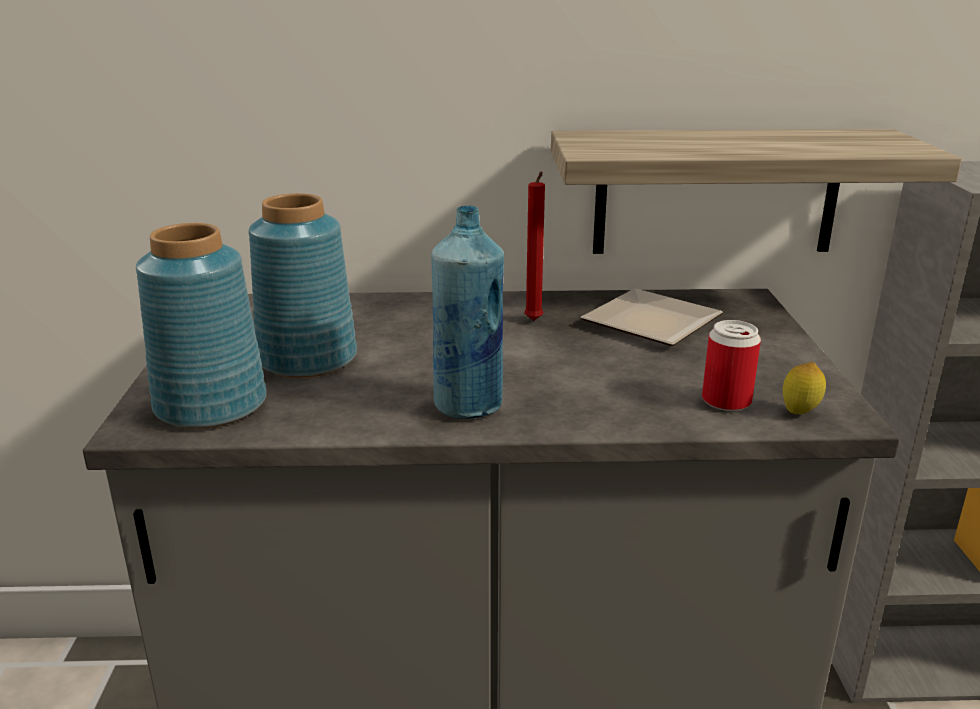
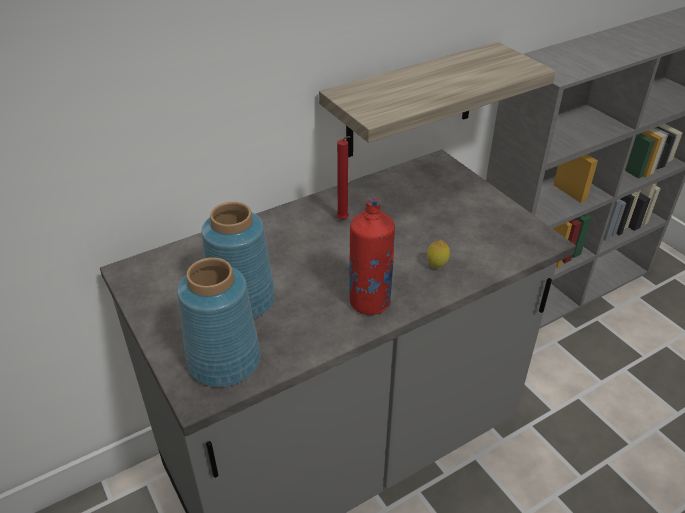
camera: 30 degrees left, 15 degrees up
(468, 406) = (369, 302): blue bottle -> red bottle
(652, 326) = (409, 202): plate -> none
(726, 401) = (489, 249): can -> none
(799, 413) = (526, 245): lemon -> lemon (436, 266)

